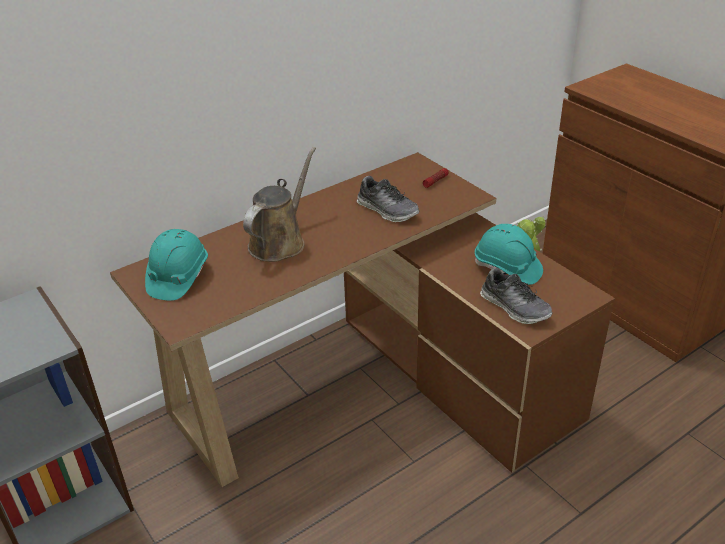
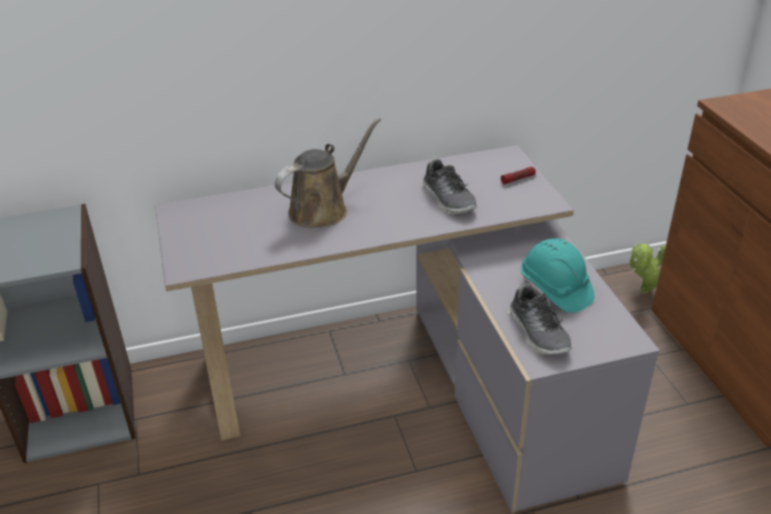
camera: 20 degrees right, 0 degrees up
(178, 277) = (210, 223): turquoise hard hat -> none
(373, 385) = (413, 381): brown desk -> grey desk

